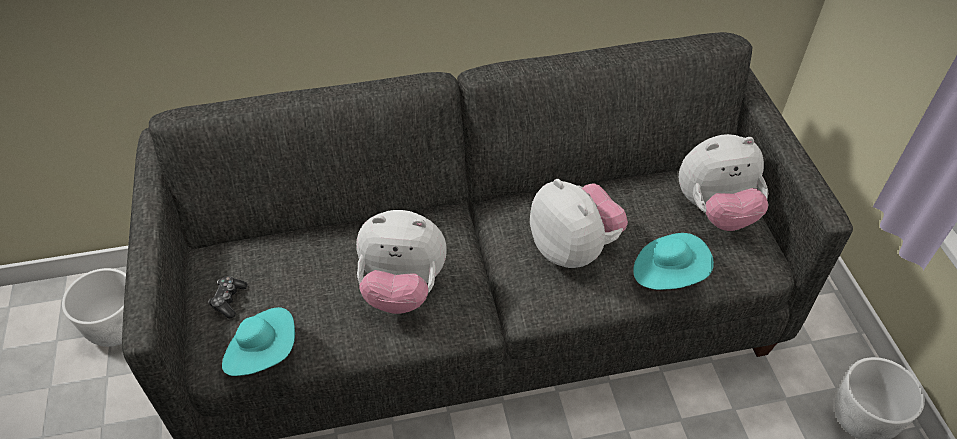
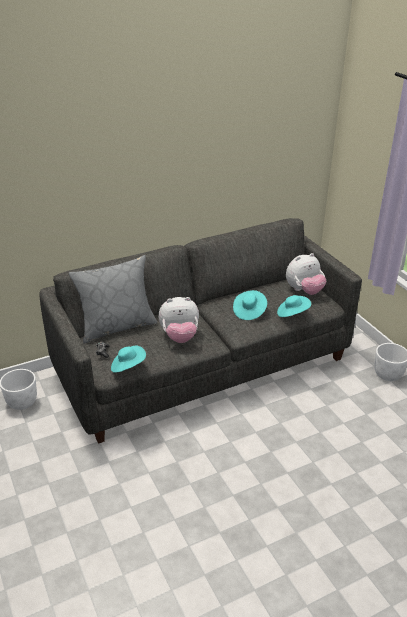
camera: 15 degrees left, 15 degrees down
(286, 233) = (117, 326): none -> grey pillow
(573, 248) = (249, 311): plush toy -> turquoise hat

